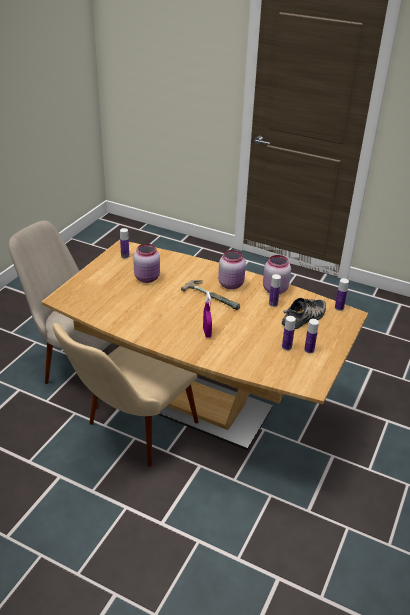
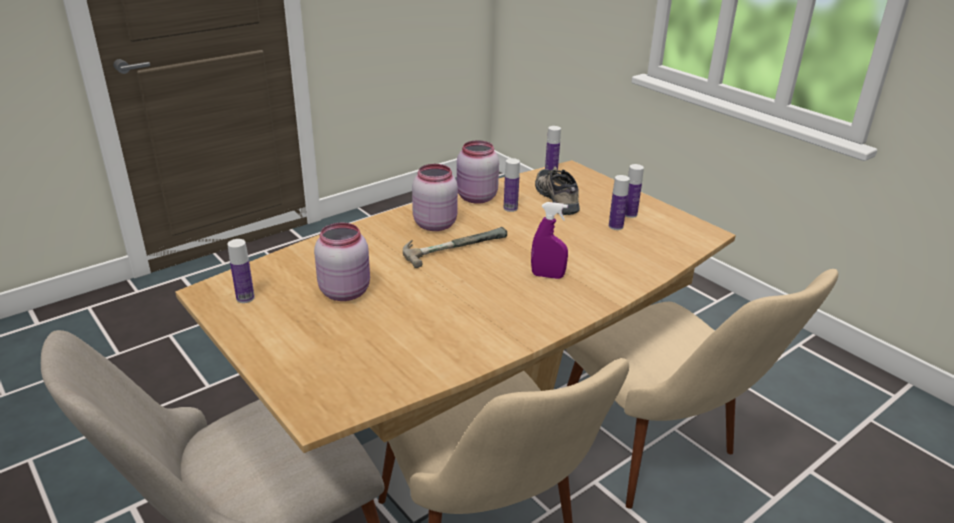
camera: 65 degrees left, 5 degrees down
(236, 494) = (662, 460): none -> beige chair

